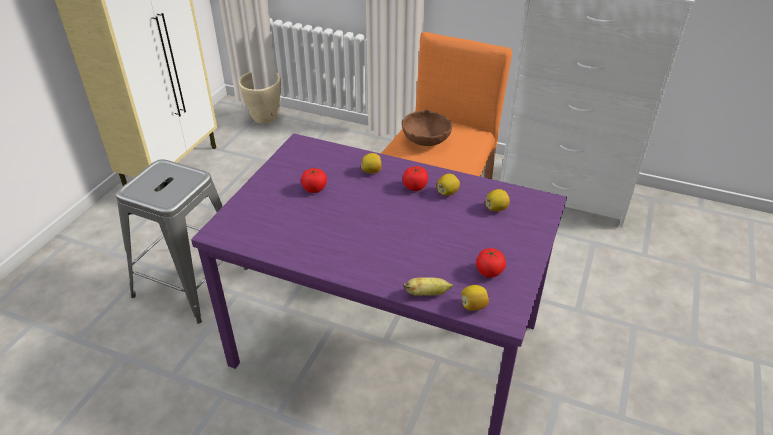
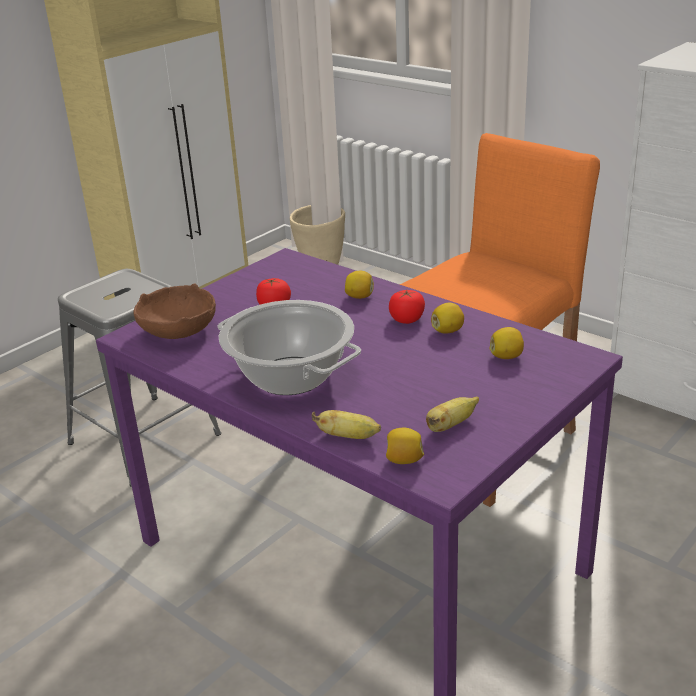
camera: 20 degrees right, 10 degrees down
(360, 249) = (291, 376): none -> cooking pot
(426, 139) = (463, 276): brown bowl -> brown bowl (179, 330)
(489, 271) = (450, 425): tomato -> banana

